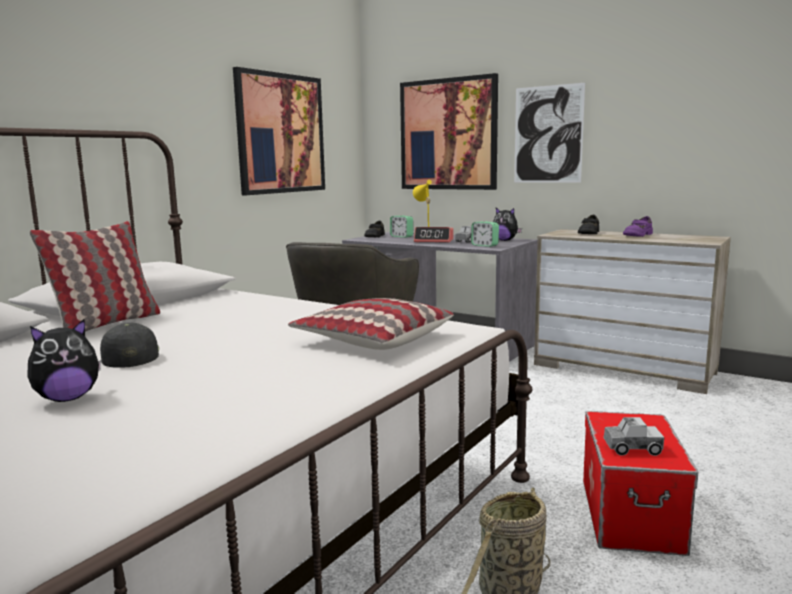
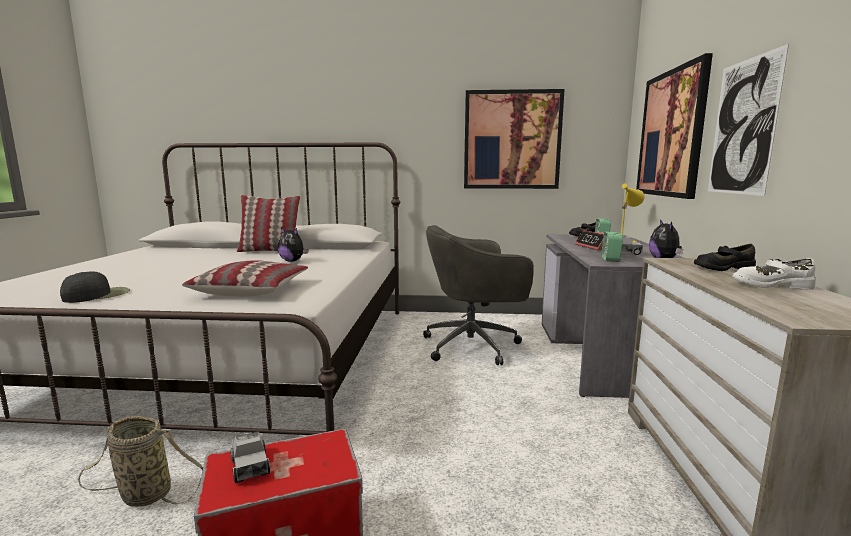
camera: 60 degrees right, 0 degrees up
(67, 398) = (132, 270): plush toy -> plush toy (292, 261)
(130, 355) = (206, 263): black cap -> black cap (97, 295)
(637, 235) = (770, 285): purple shoe -> white shoe

